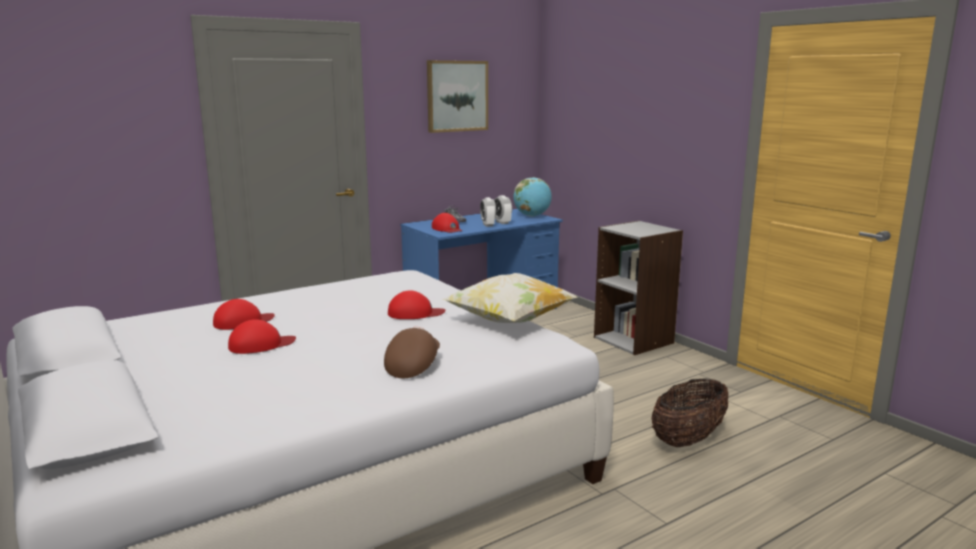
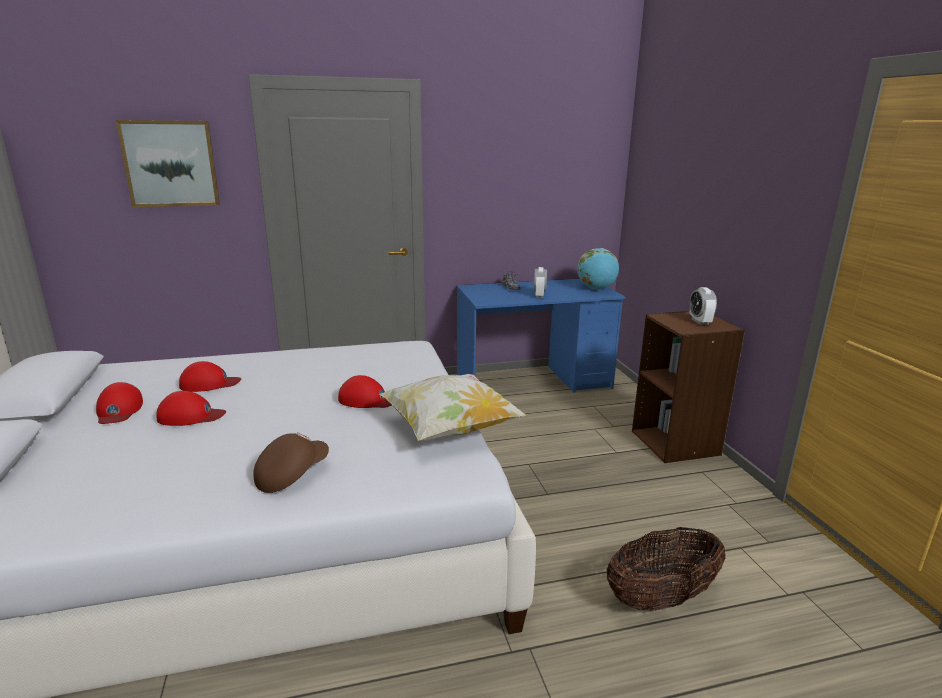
camera: 20 degrees right, 5 degrees up
(447, 229) = (493, 296): red cap -> red cap (119, 410)
(457, 96) = (527, 157): picture -> picture (170, 164)
(502, 222) = (557, 294): alarm clock -> alarm clock (700, 321)
(634, 340) = (676, 443): grey bookcase -> brown bookcase

